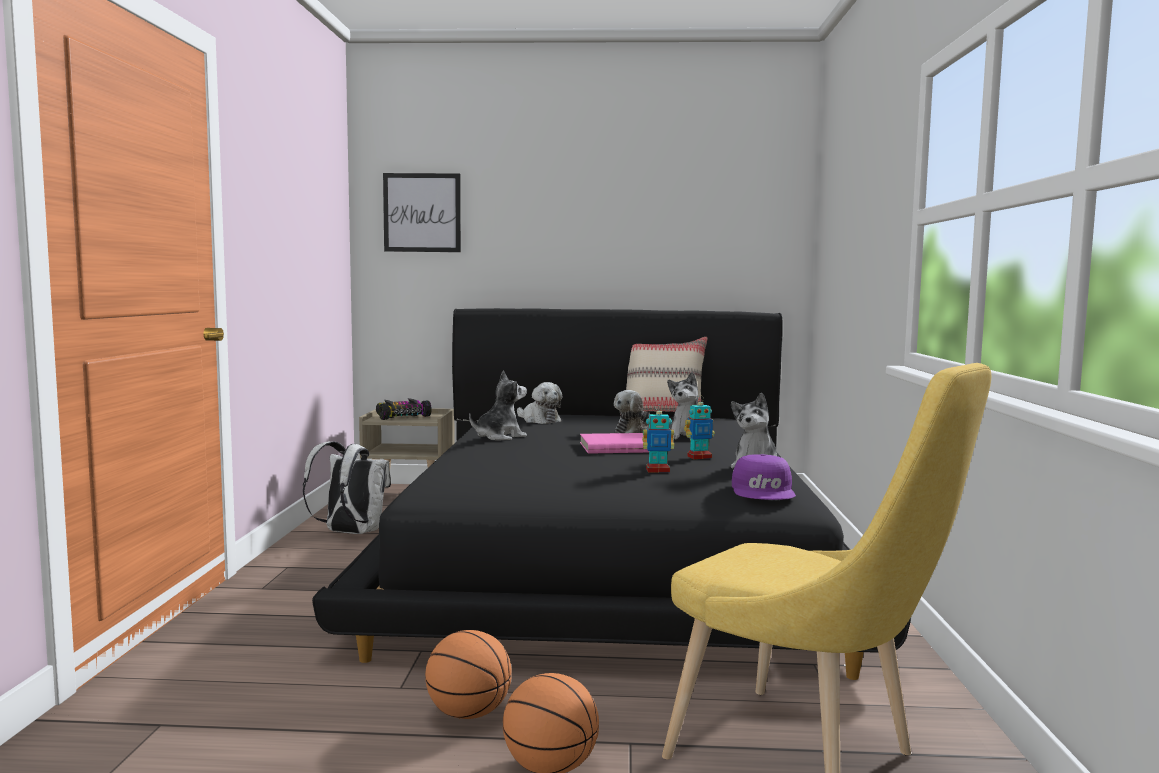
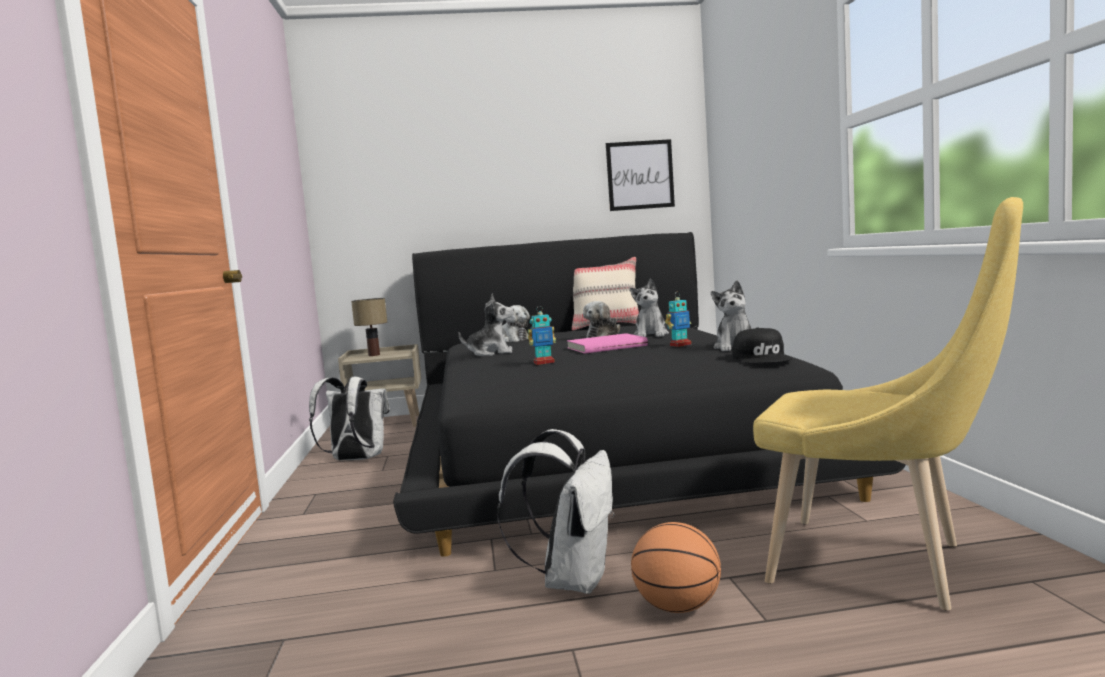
camera: 10 degrees left, 0 degrees up
(402, 416) = (374, 355): toy car -> table lamp
(422, 212) = (370, 170): picture -> picture (640, 175)
(468, 714) = (573, 579): basketball -> white backpack
(499, 437) = (491, 353): plush toy -> plush toy turned 45 degrees clockwise
(657, 470) = (659, 356): toy robot -> toy robot (544, 363)
(764, 490) = (762, 358): purple cap -> black cap

